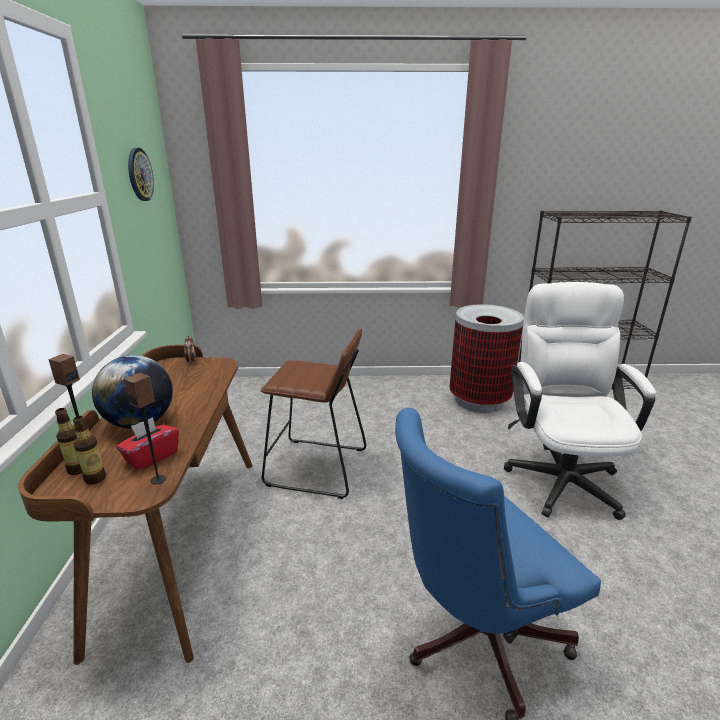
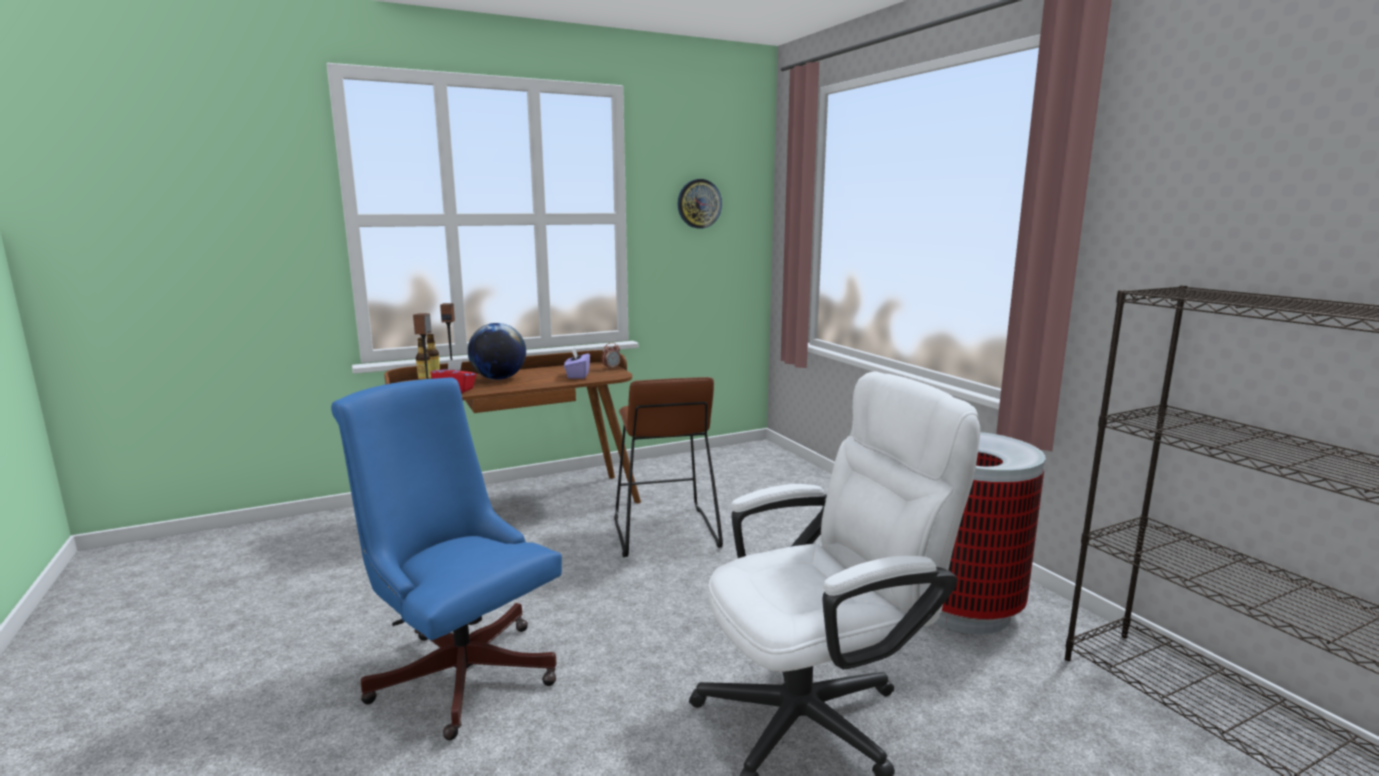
camera: 65 degrees right, 10 degrees down
(195, 380) = (577, 375): none -> purple tissue box

